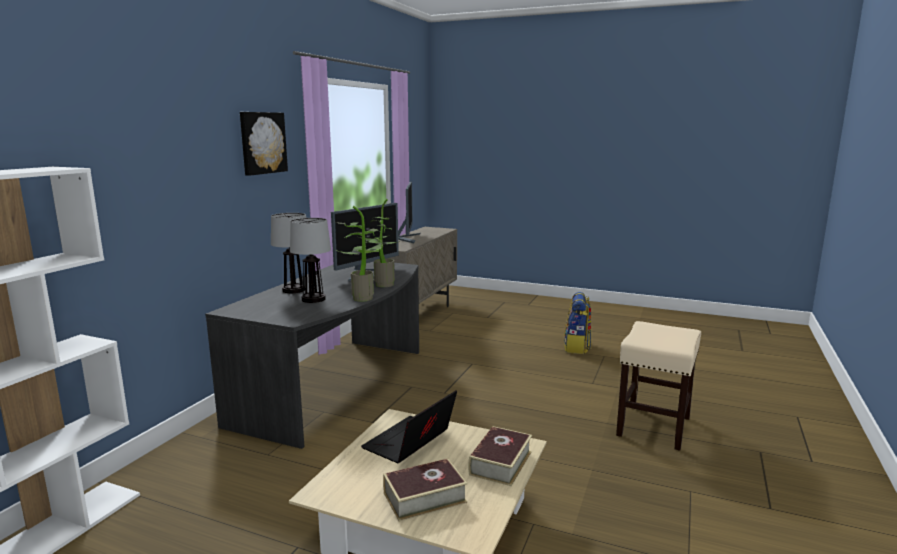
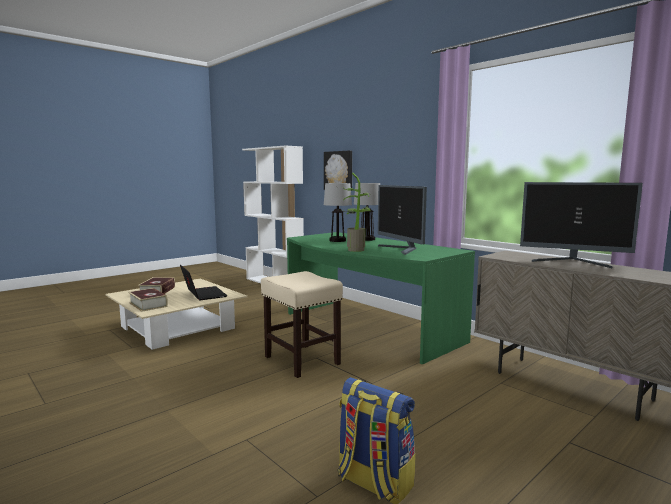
camera: 115 degrees right, 5 degrees down
(262, 143) = (411, 132): picture -> picture (339, 171)
(338, 386) = (366, 328): grey desk -> green desk
(363, 297) = (326, 246): potted plant -> none
(653, 427) = (119, 433): beige stool -> beige stool (301, 360)

